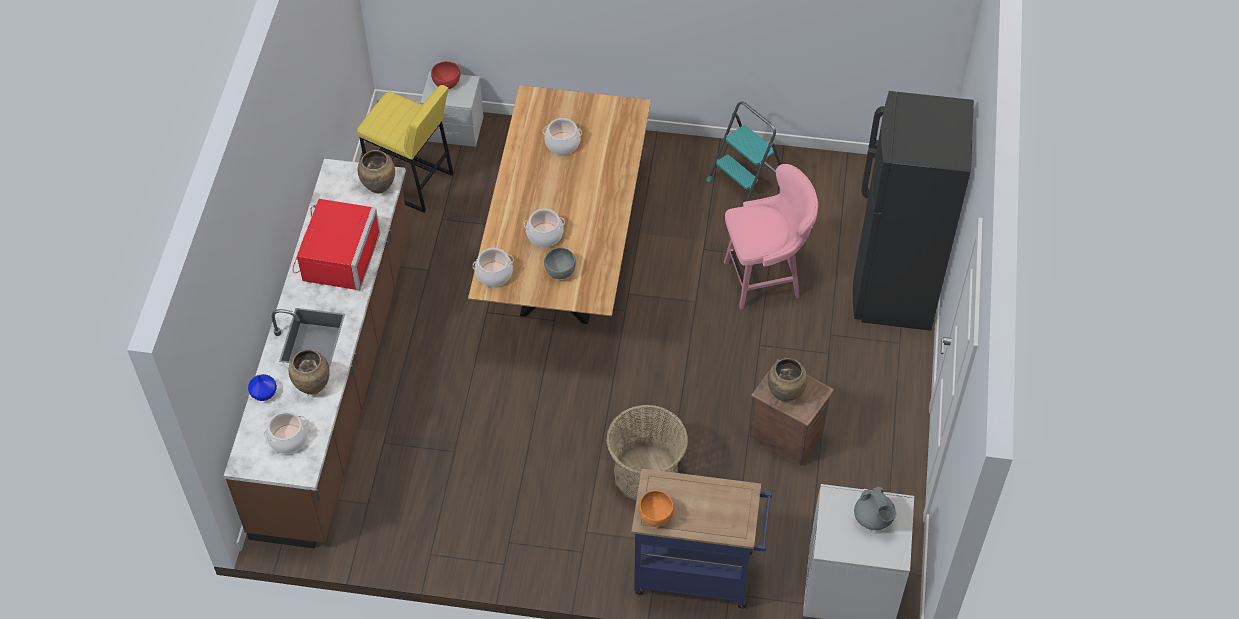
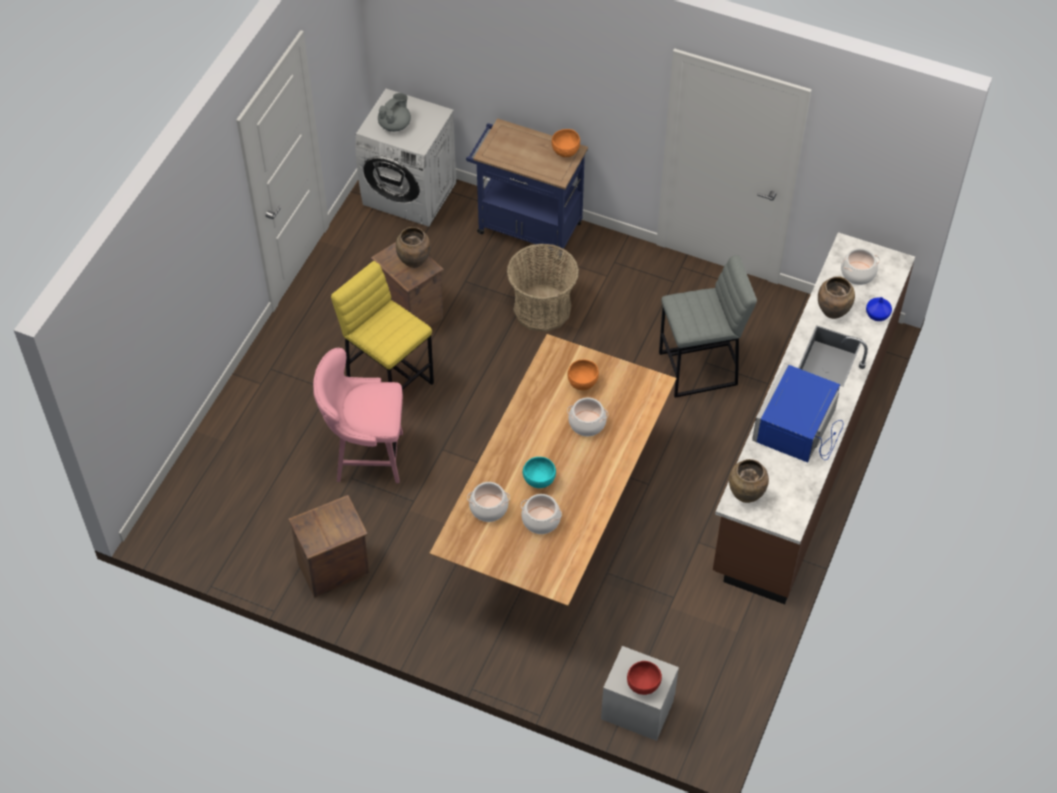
camera: 165 degrees left, 0 degrees up
(336, 256) = (799, 428): red microwave -> blue microwave
(413, 182) = (696, 649): yellow stool -> yellow stool (388, 381)
(458, 443) = (700, 368): none -> grey stool
(494, 274) = (646, 395): cooking pot -> cooking pot (489, 508)
(560, 272) = (582, 383): grey bowl -> orange bowl
(574, 175) = (539, 480): none -> turquoise bowl
(748, 178) = (334, 569): turquoise step ladder -> crate
(873, 518) = (395, 124): grey teapot -> grey teapot turned 45 degrees clockwise
(893, 291) = (250, 417): black fridge -> none

